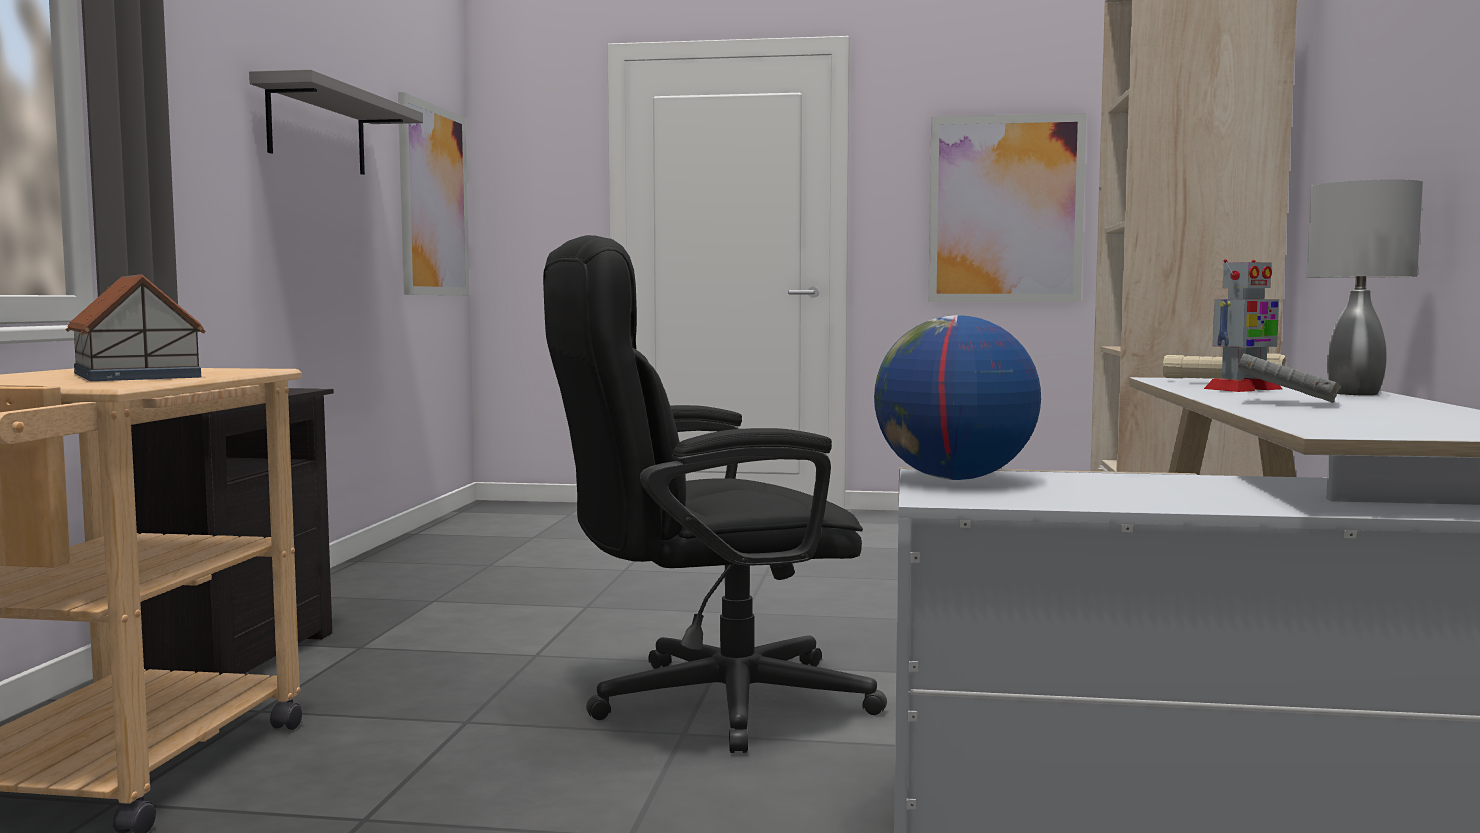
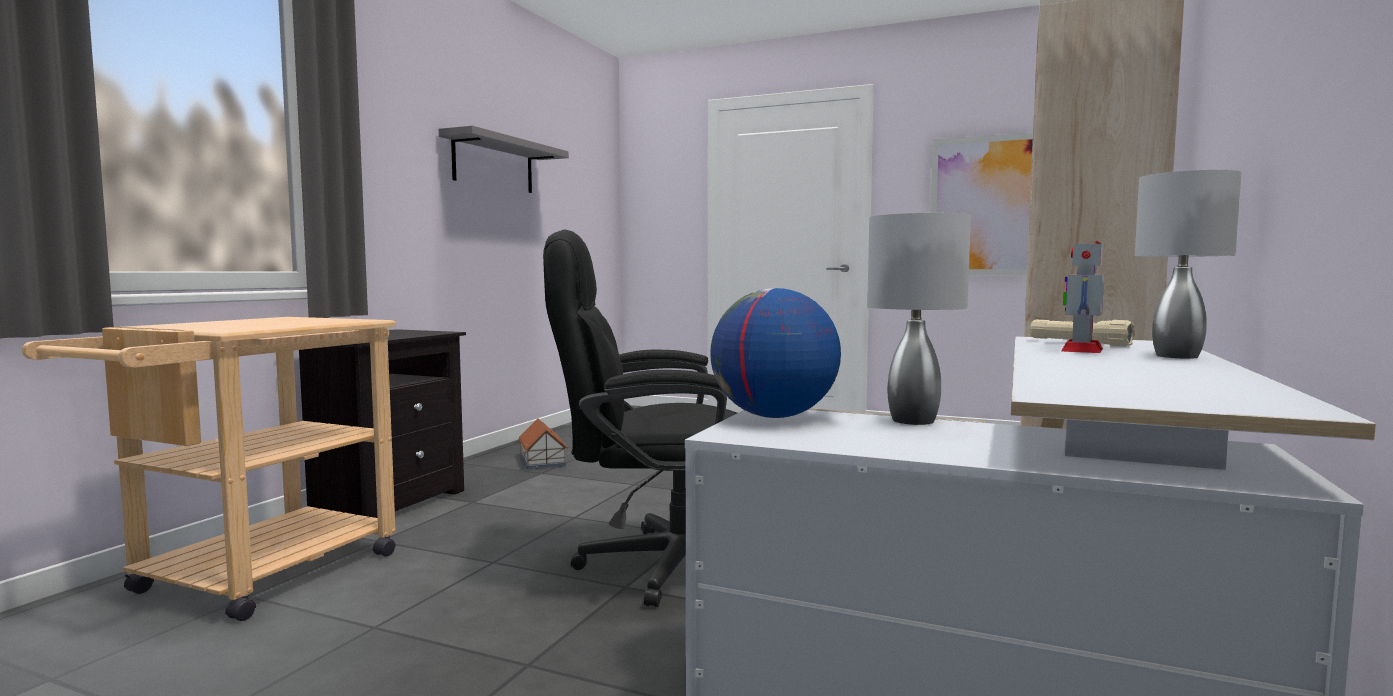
camera: 15 degrees right, 0 degrees up
(137, 375) = (279, 323): toy house -> toy house (542, 460)
(433, 201) = (590, 209): picture -> none
(1118, 475) = (912, 420): none -> grey table lamp
(1243, 389) = (1081, 350): toy robot -> toy robot turned 135 degrees clockwise
(1288, 403) = (1088, 364): grey book -> none

